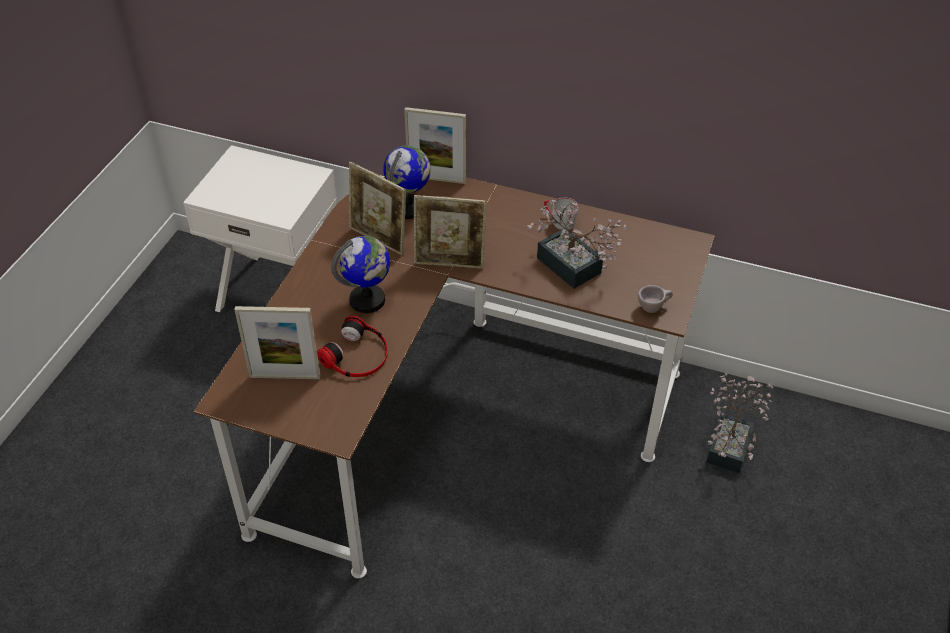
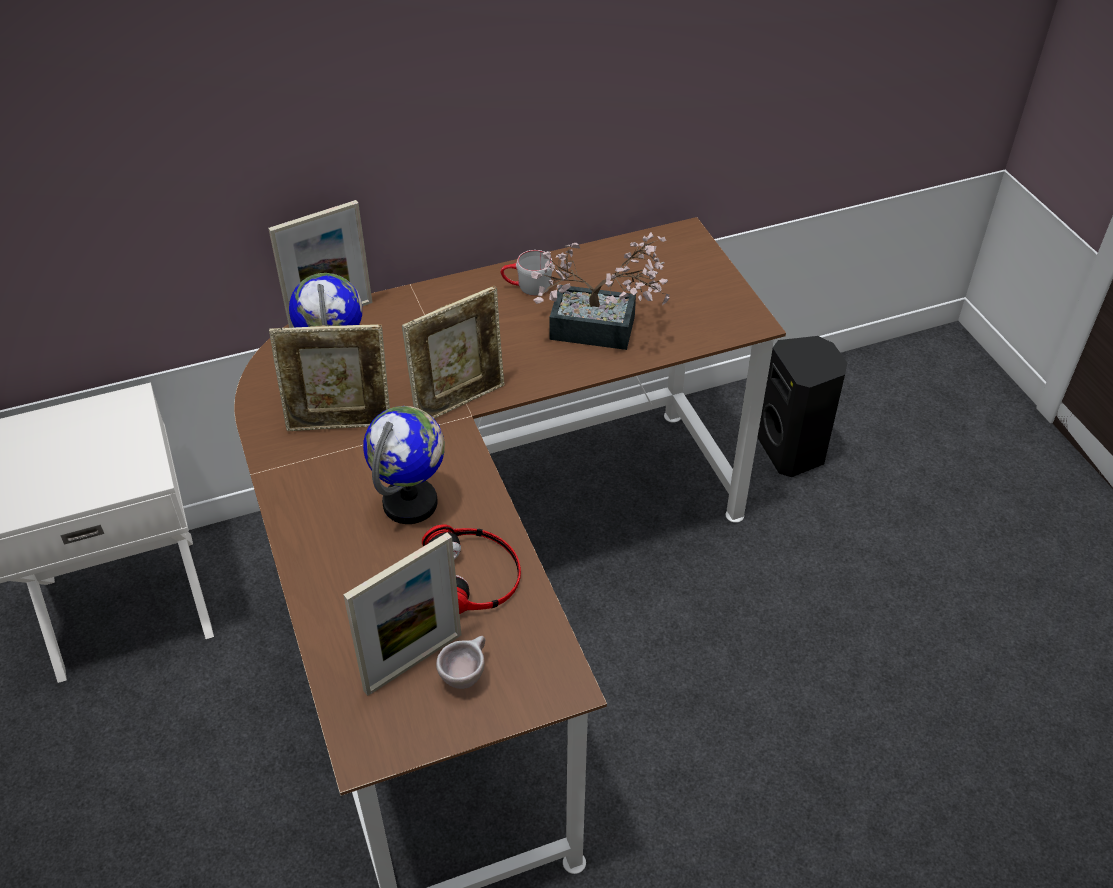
camera: 40 degrees left, 0 degrees up
(653, 308) = (726, 322): beige cup -> beige cup (466, 674)
(731, 443) = (793, 451): potted plant -> black speaker

